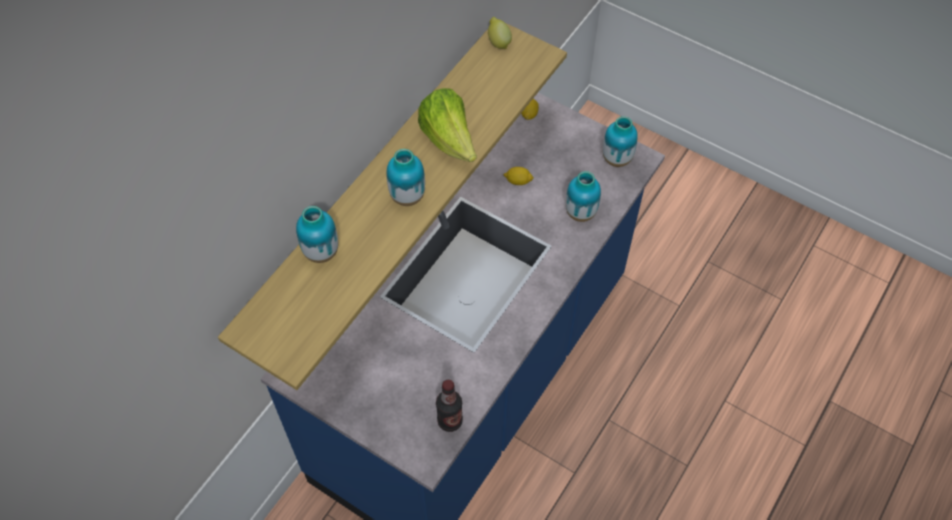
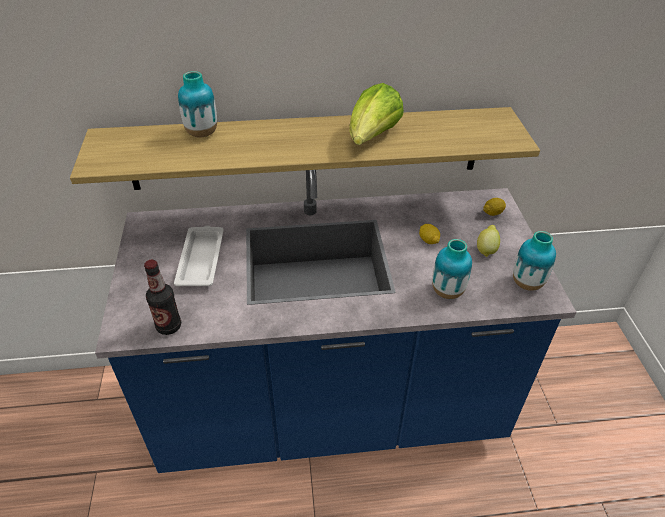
camera: 50 degrees right, 15 degrees down
(389, 354) = (201, 259): none -> white tray
(407, 196) = (296, 144): vase -> none
(498, 42) = (491, 116): lemon -> lemon (486, 250)

